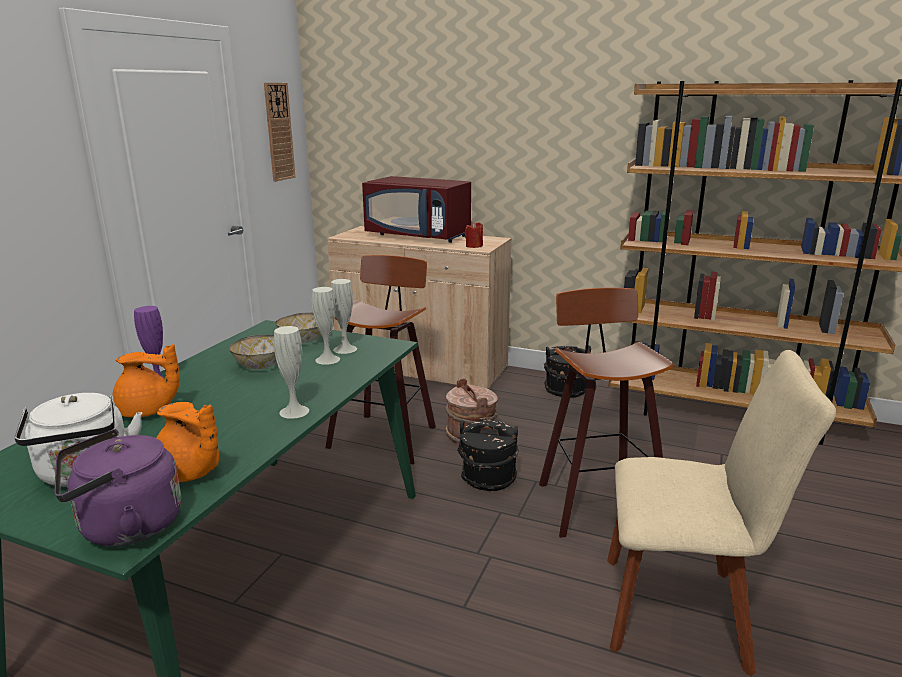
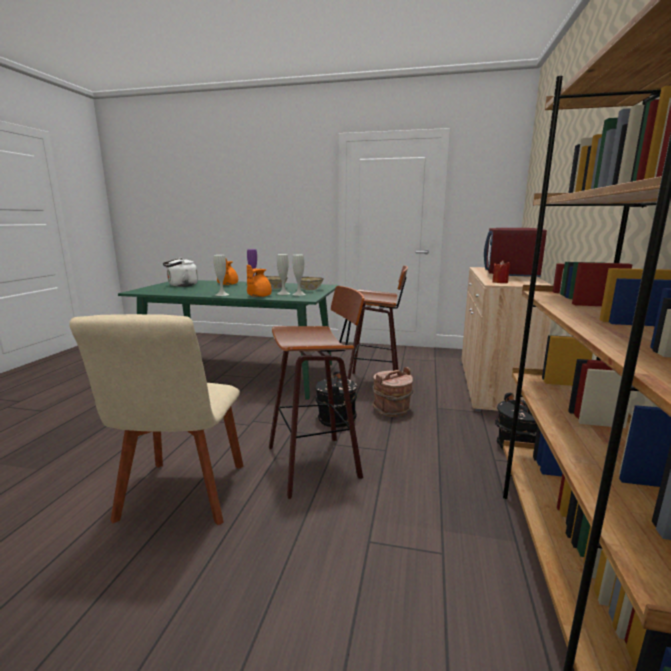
camera: 80 degrees right, 5 degrees down
(125, 527) = (143, 291): purple kettle -> none
(190, 474) = (174, 291): orange teapot -> orange teapot (258, 296)
(279, 132) = (488, 195): wall clock -> none

